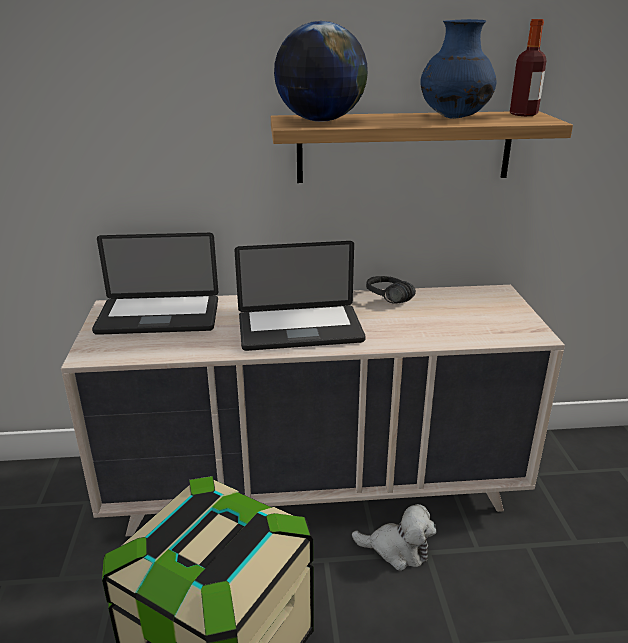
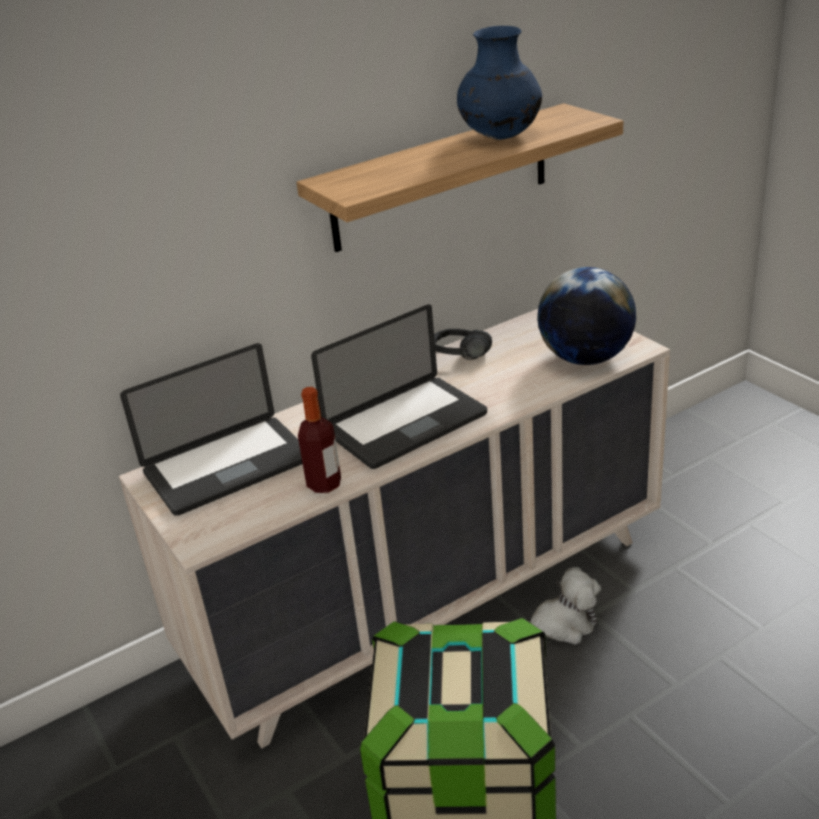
camera: 25 degrees left, 5 degrees up
(320, 121) = (371, 178): globe -> globe (585, 358)
(523, 114) = (559, 114): bottle -> bottle (324, 484)

